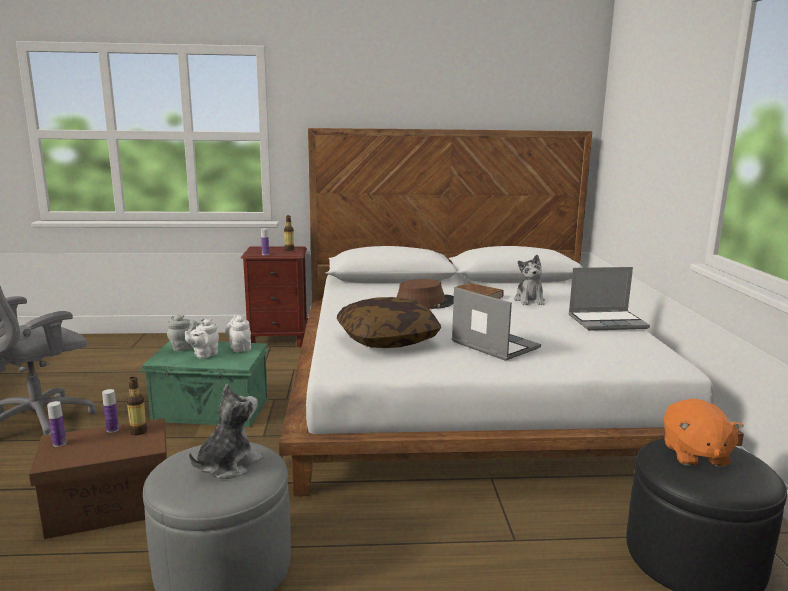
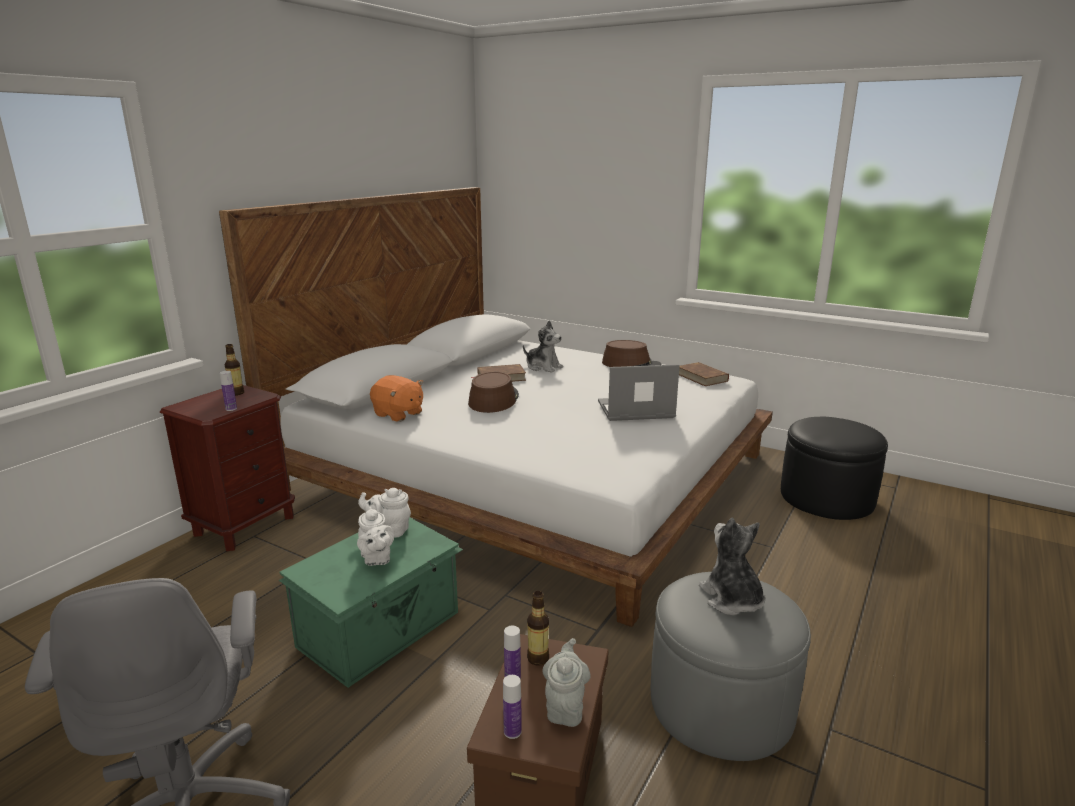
camera: 55 degrees left, 5 degrees up
(186, 347) = (331, 566): grey teapot -> grey teapot (565, 707)
(387, 339) = (575, 440): pillow -> none
(607, 322) = (631, 364): laptop -> brown hat
(643, 352) = (701, 377): none -> brown book
(694, 454) = (827, 429): orange plush toy -> orange plush toy (398, 414)

